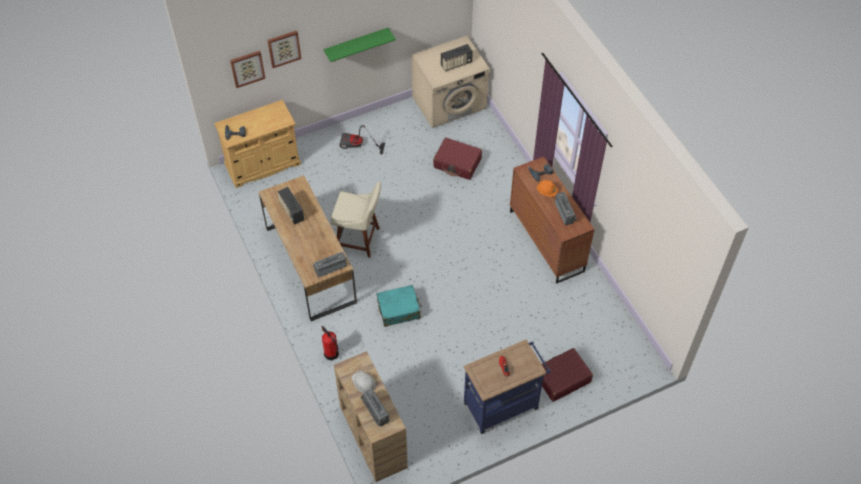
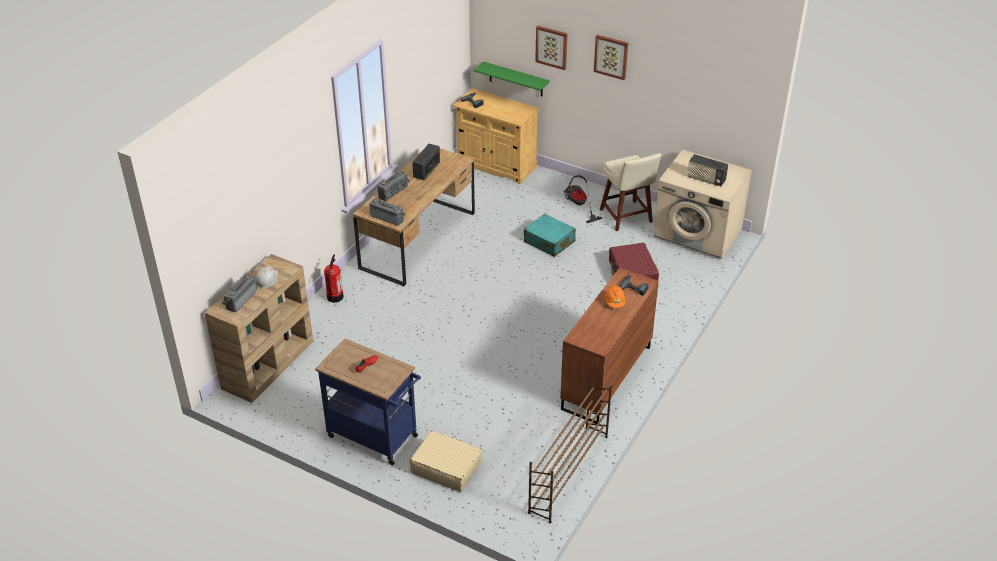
camera: 55 degrees right, 15 degrees down
(247, 68) = (514, 46): picture -> picture (611, 56)
(356, 45) = (625, 94): green shelf -> green shelf (516, 79)
(360, 240) = (475, 255): beige stool -> beige stool (626, 217)
(399, 310) = (421, 315): turquoise suitcase -> turquoise suitcase (549, 242)
(562, 378) = (446, 467): red suitcase -> beige suitcase
(565, 212) = (603, 326): radio -> radio (394, 193)
(615, 314) = (568, 474): none -> brown shoe rack

